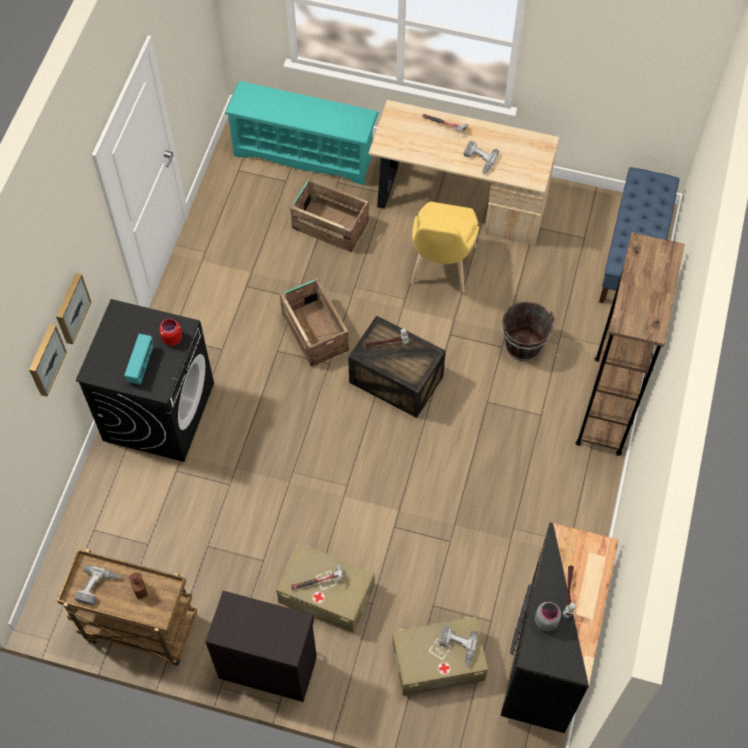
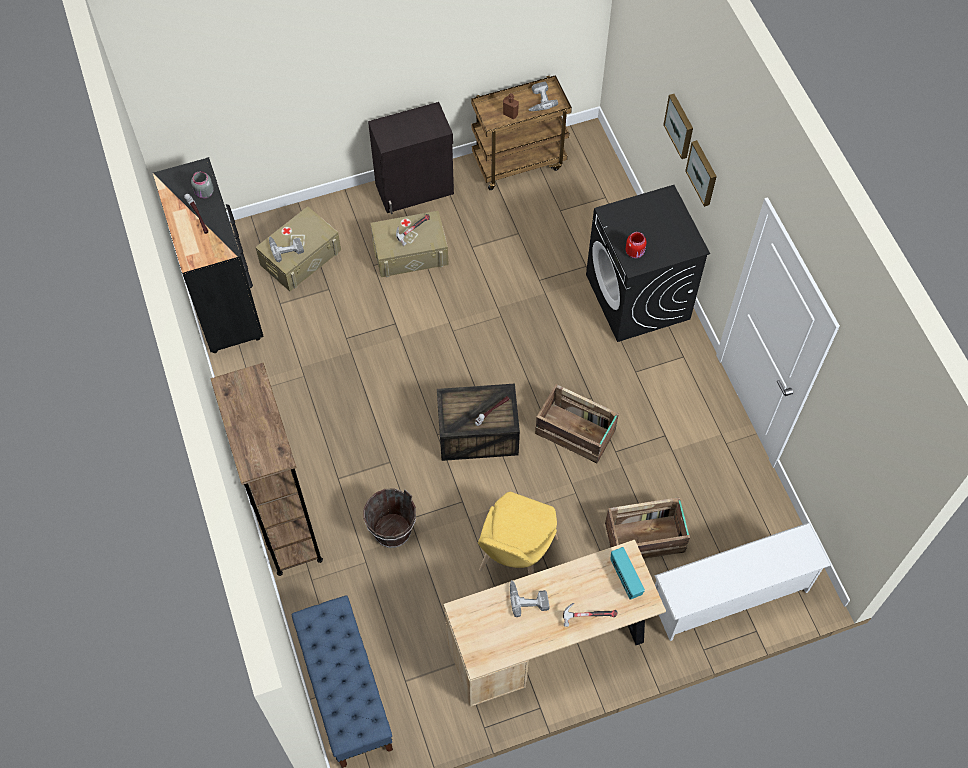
camera: 145 degrees right, 0 degrees up
(141, 366) = (637, 221): radio -> radio (625, 578)
(305, 154) = (730, 597): turquoise shoe rack -> white shoe rack
(441, 269) = (514, 559): yellow chair -> yellow chair turned 135 degrees counterclockwise

